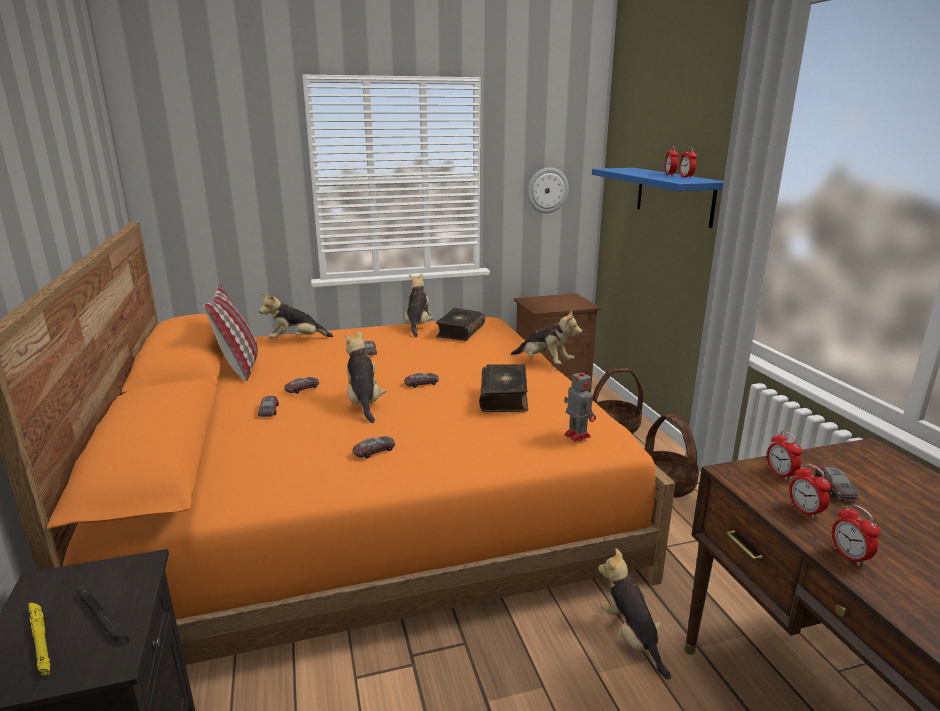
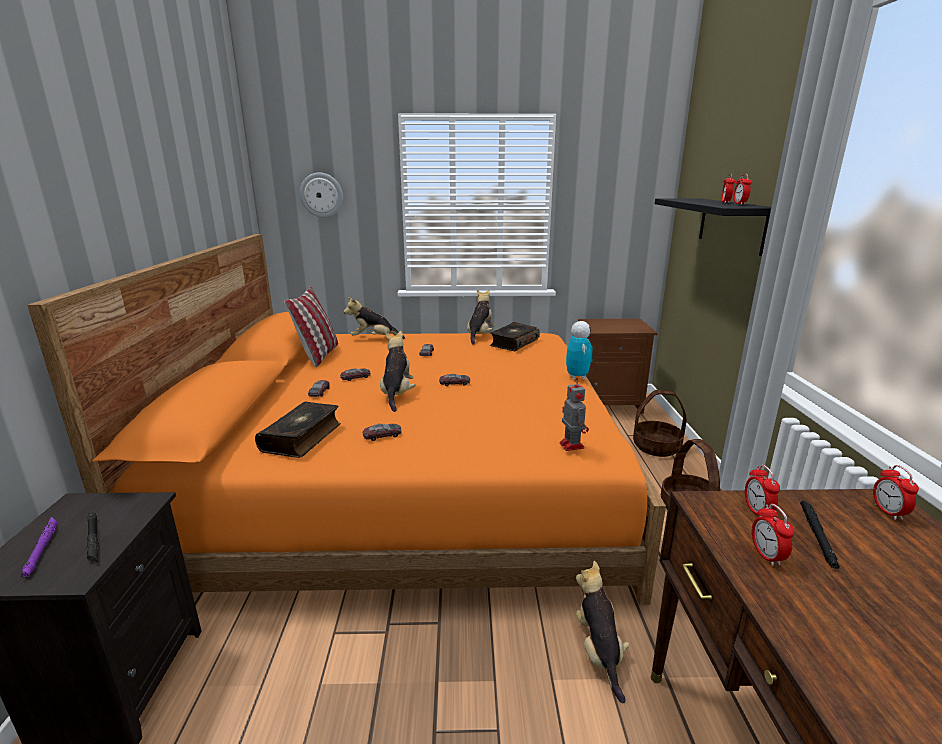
camera: 15 degrees right, 0 degrees up
(40, 641) = (42, 549): yellow flashlight -> purple flashlight
(504, 396) = (520, 402): book -> book (302, 437)
(544, 363) = (577, 377): plush toy -> toy robot
(547, 190) = (616, 220): wall clock -> wall clock (321, 195)
(674, 196) = (731, 224): blue shelf -> black shelf
(834, 487) = (817, 536): toy car -> black flashlight
(849, 556) = (797, 617): alarm clock -> alarm clock (888, 512)

